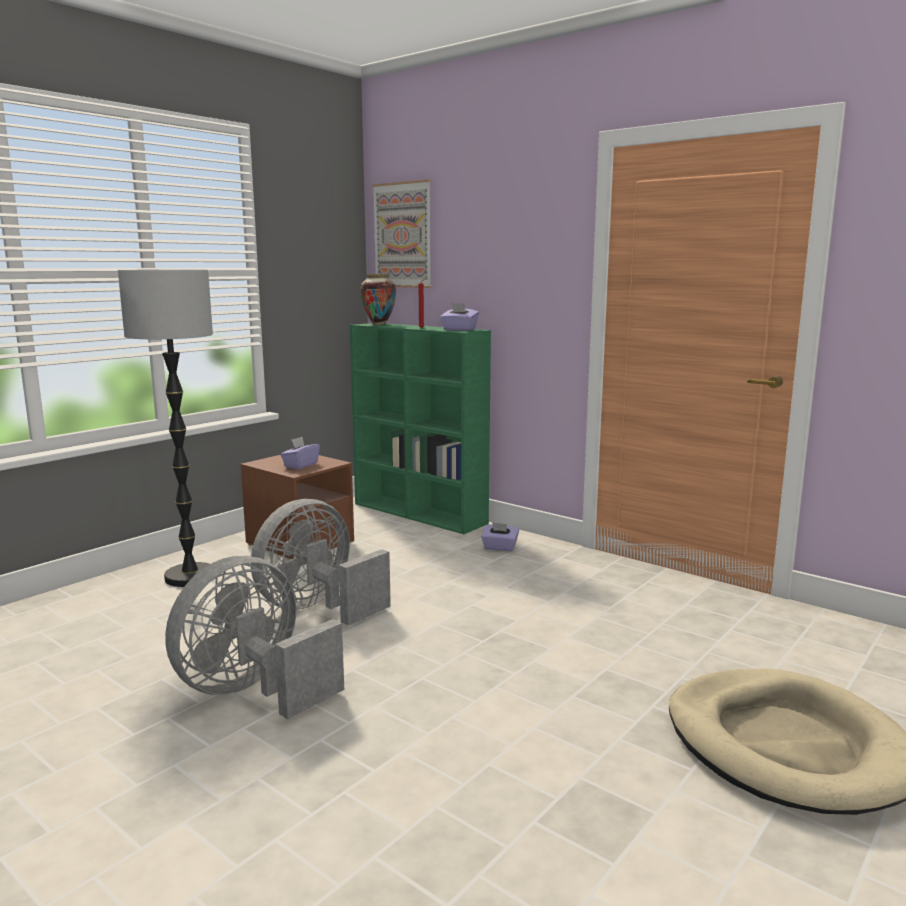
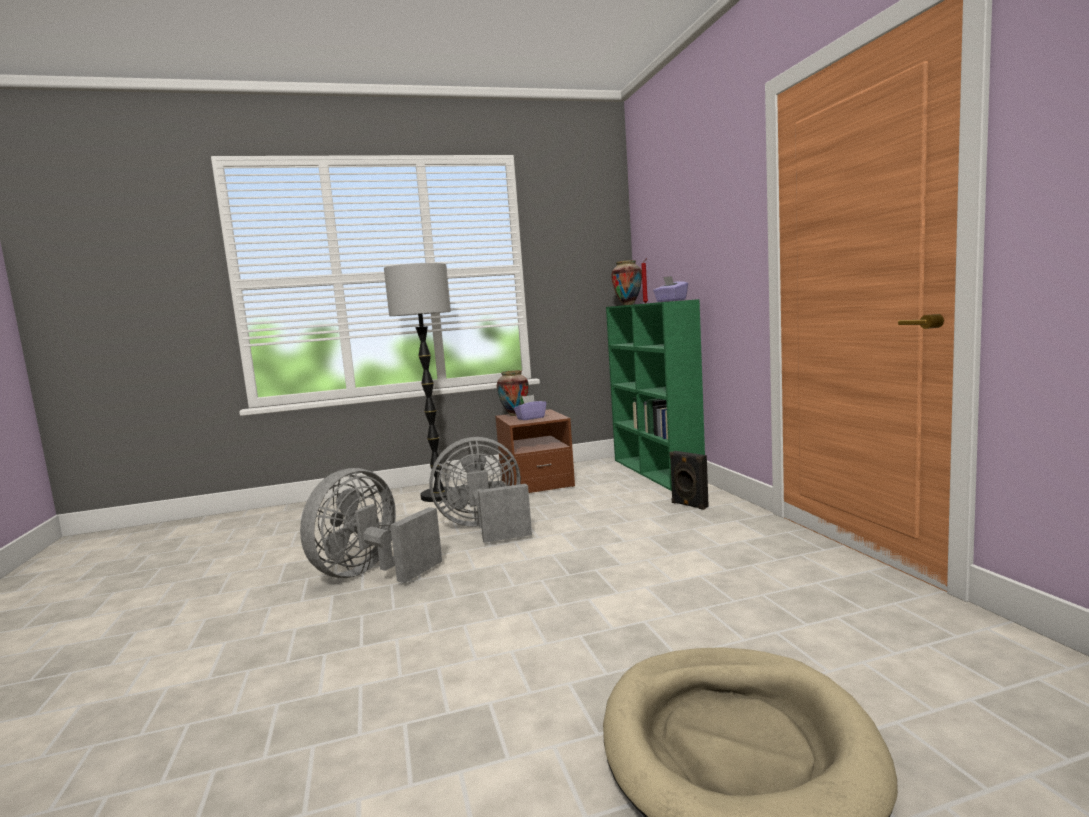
camera: 35 degrees right, 5 degrees down
(254, 691) = (370, 574): grey fan -> grey fan turned 45 degrees counterclockwise
(268, 461) = (514, 415): none -> vase
(403, 235) = (648, 225): picture -> none
(499, 547) = (689, 505): purple tissue box -> black speaker

